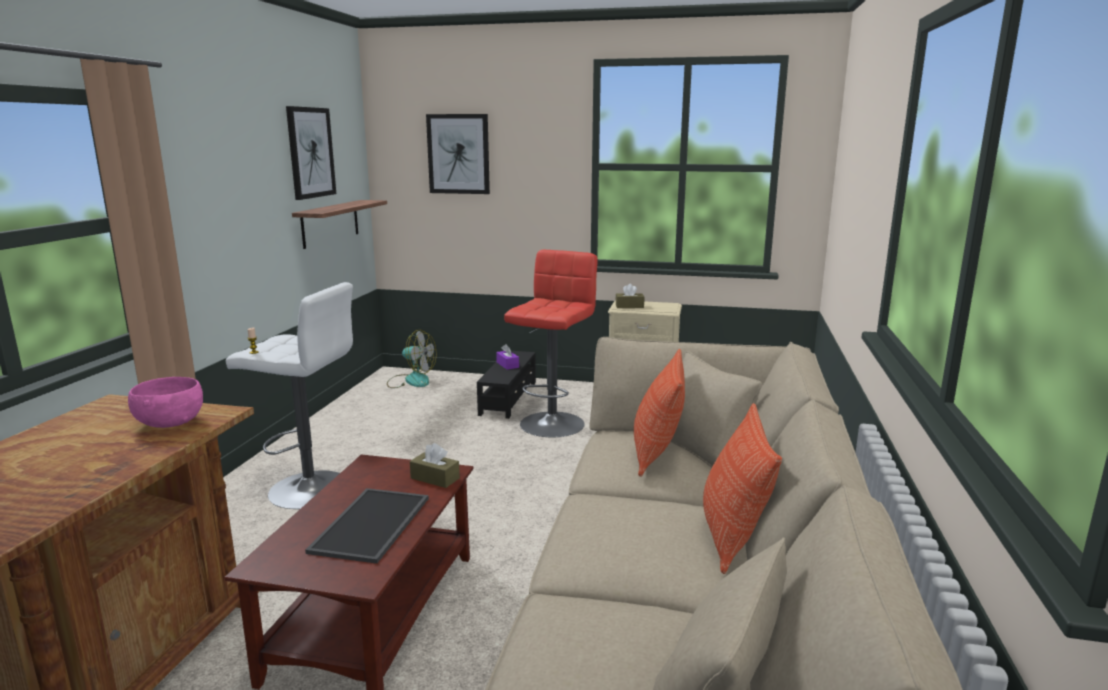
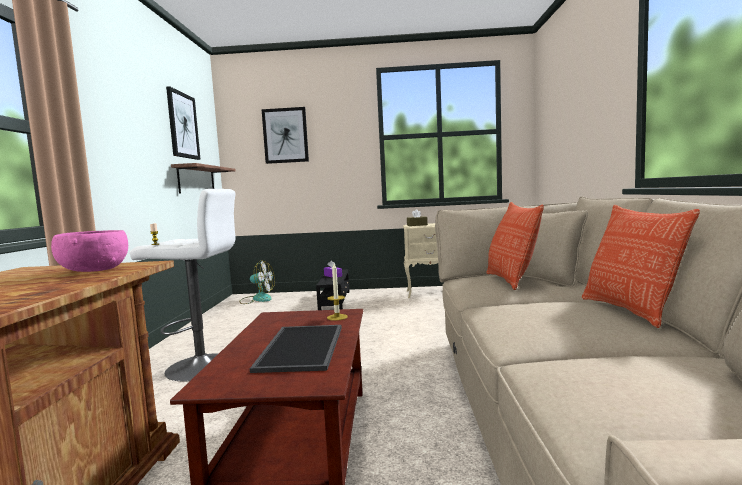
camera: 10 degrees left, 10 degrees down
(435, 478) = (337, 317): brown tissue box -> candle
(553, 424) = (376, 310): red stool -> none

